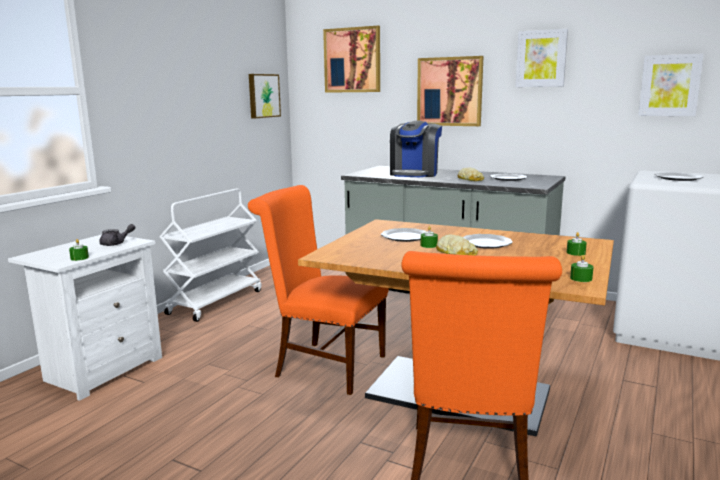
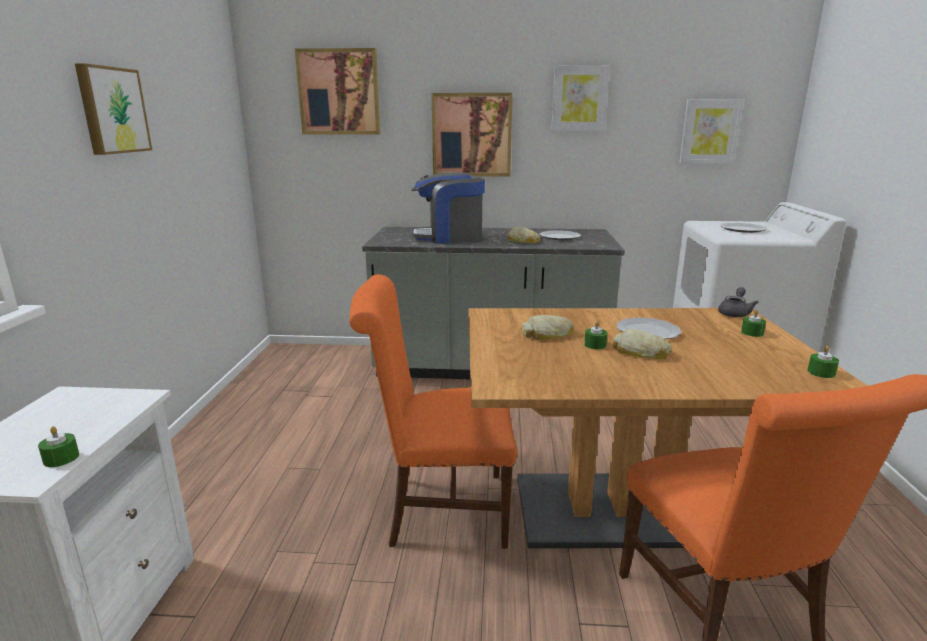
camera: 25 degrees left, 5 degrees up
(116, 243) = (104, 408): grey teapot -> grey teapot (735, 313)
(216, 302) = (211, 438): white cart -> none
(263, 96) = (219, 139): picture -> picture (112, 110)
(405, 237) = (548, 334): plate -> bread
(414, 174) = (449, 237): coffee machine -> coffee machine turned 90 degrees clockwise

